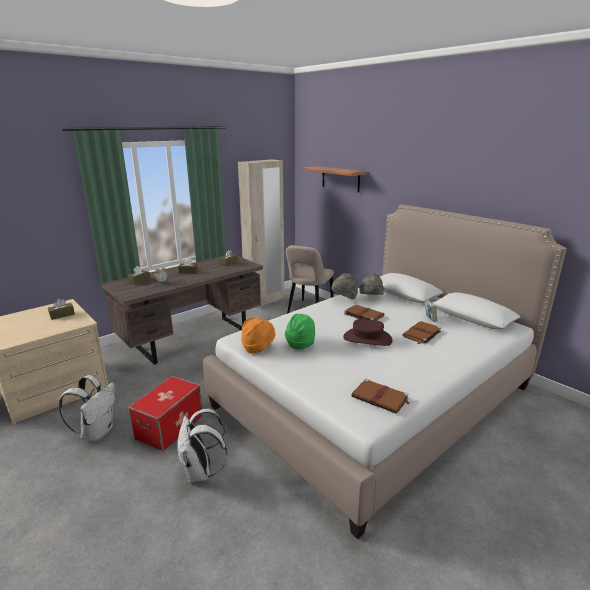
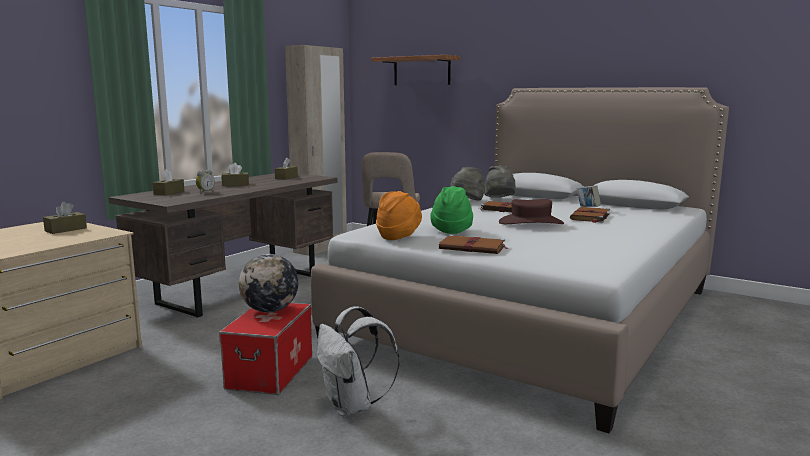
camera: 15 degrees left, 10 degrees down
(97, 432) = (155, 390): white backpack -> none
(170, 388) = (270, 310): none -> globe
(380, 398) = (595, 256): brown book -> brown book (473, 248)

